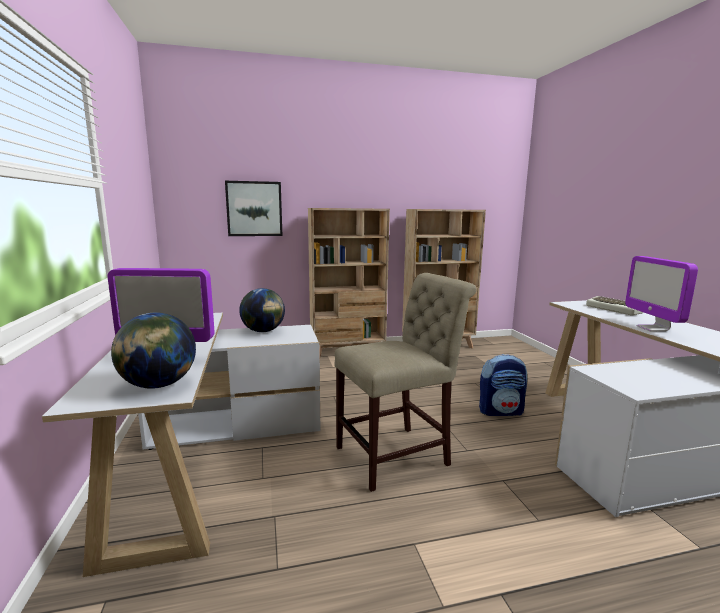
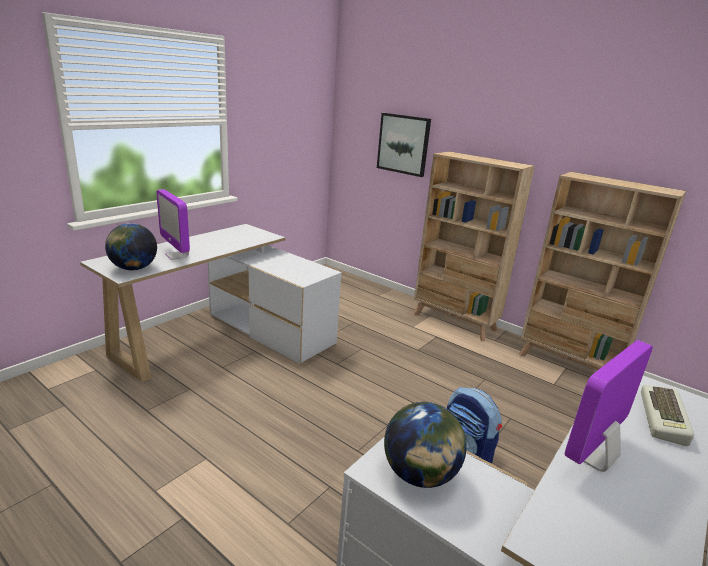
camera: 50 degrees right, 10 degrees up
(263, 331) = (298, 263): globe -> globe (420, 474)
(398, 455) = (308, 414): beige chair -> none

